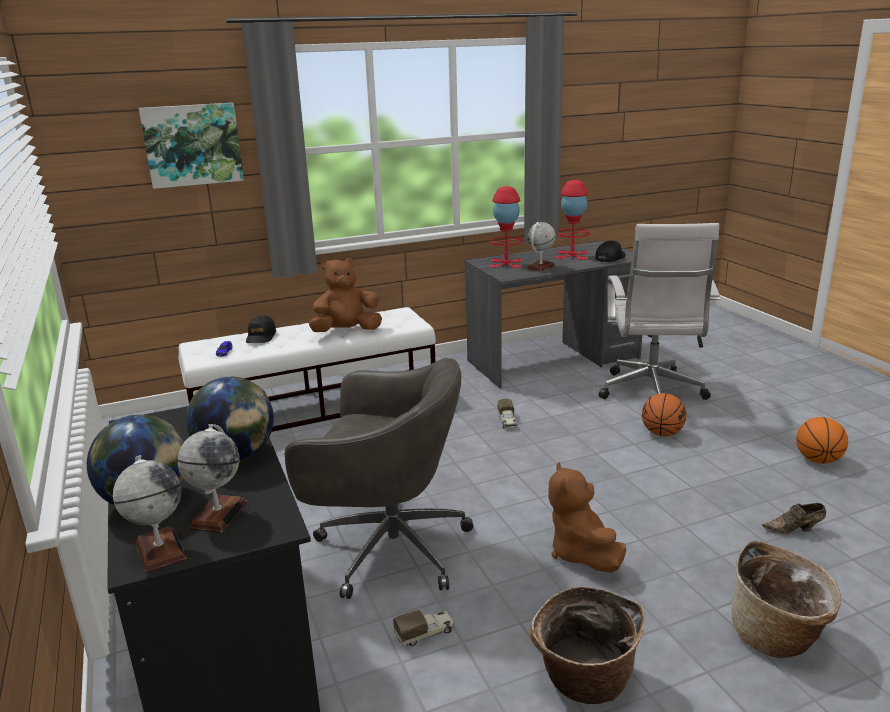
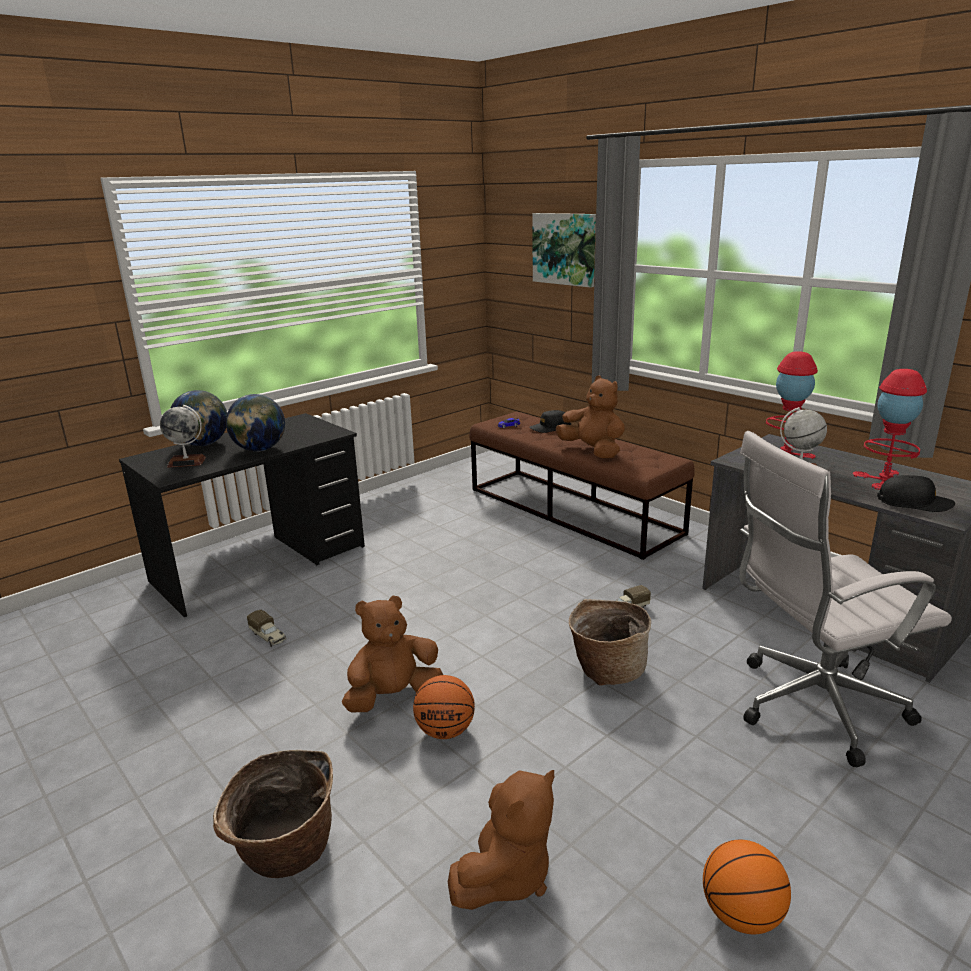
camera: 70 degrees right, 0 degrees up
(160, 550) = (151, 459): globe -> none
(316, 406) = (572, 511): white bench -> brown bench
(388, 548) = (370, 597): grey office chair -> none
(583, 681) = (218, 723): basket -> basket (607, 669)
(662, 433) = (693, 728): basketball -> basketball (445, 731)
(794, 530) = (506, 874): brown shoe -> brown plush toy

